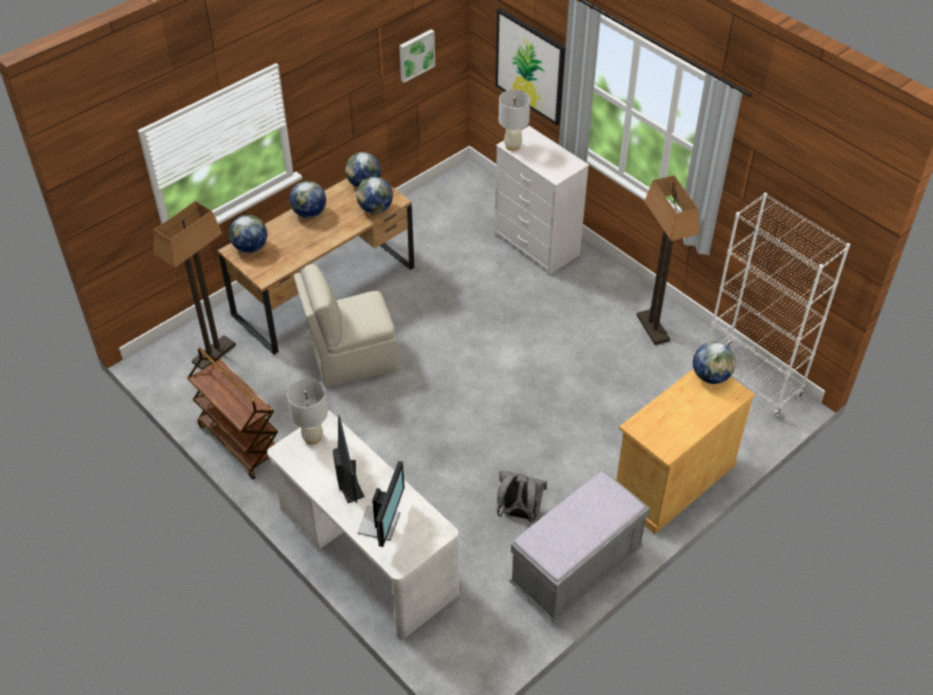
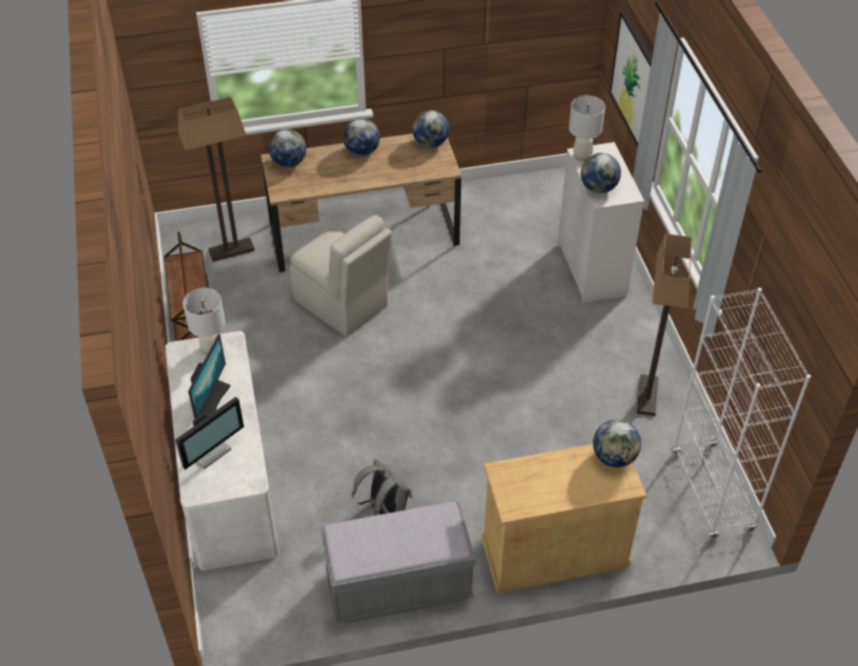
camera: 30 degrees right, 0 degrees up
(352, 359) = (342, 304): beige chair -> beige chair turned 150 degrees counterclockwise
(375, 209) = (423, 170): globe -> globe (598, 188)
(415, 54) = (531, 33): picture -> none

